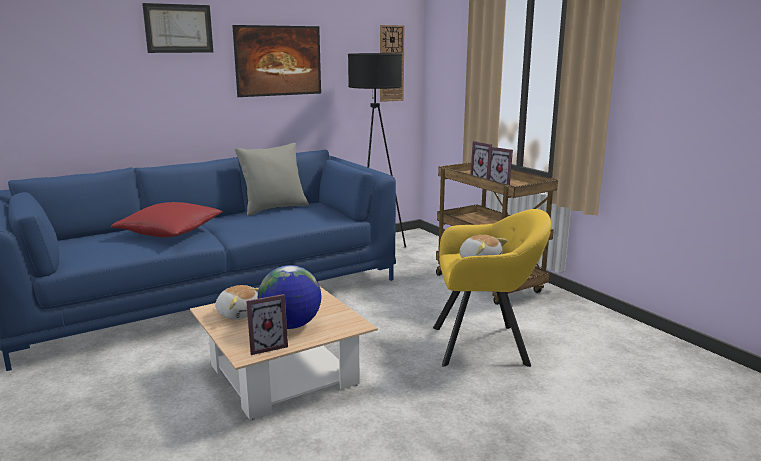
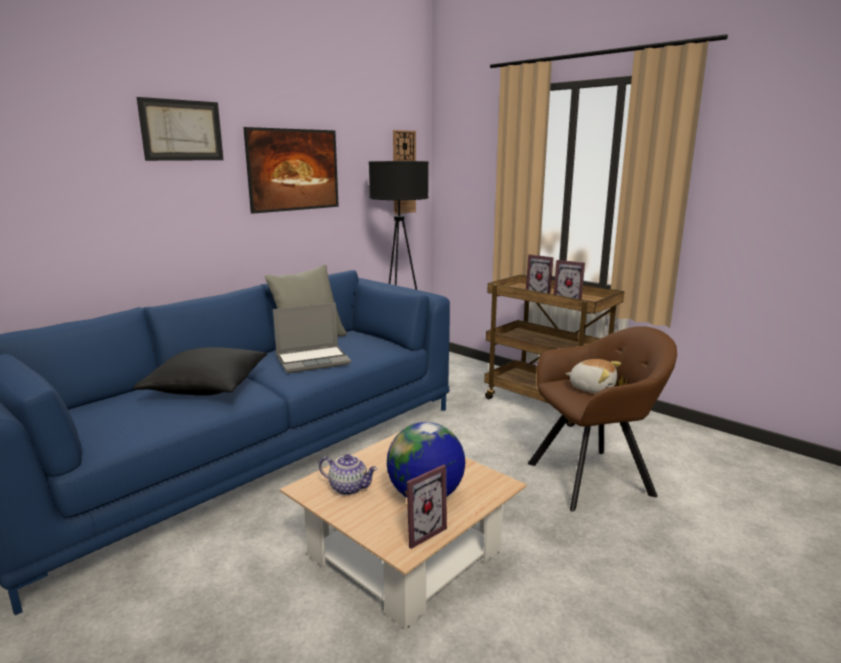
camera: 15 degrees left, 0 degrees up
(170, 233) = (207, 387): red pillow -> black pillow
(239, 313) = (349, 487): plush toy -> teapot
(264, 221) = (314, 360): none -> laptop
(485, 345) = (595, 478): yellow armchair -> brown armchair

